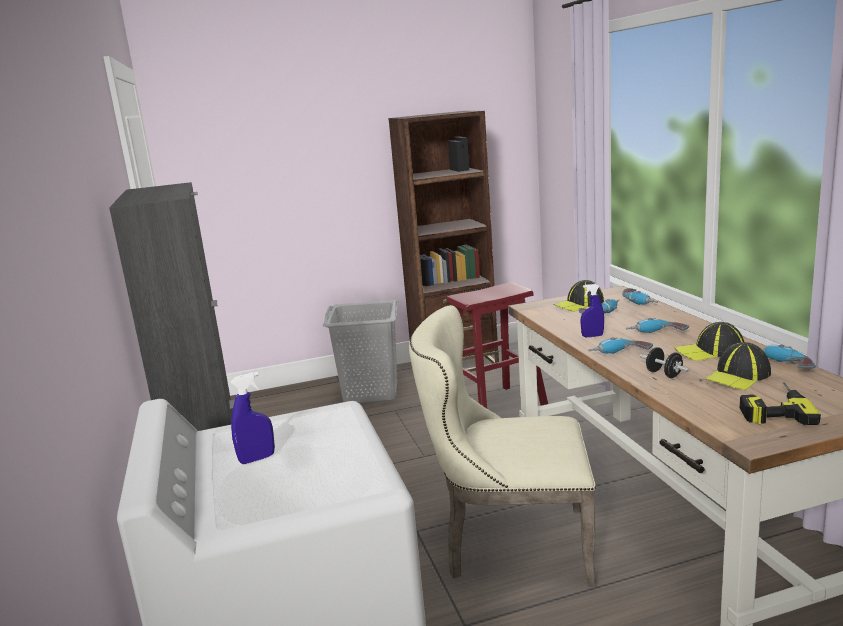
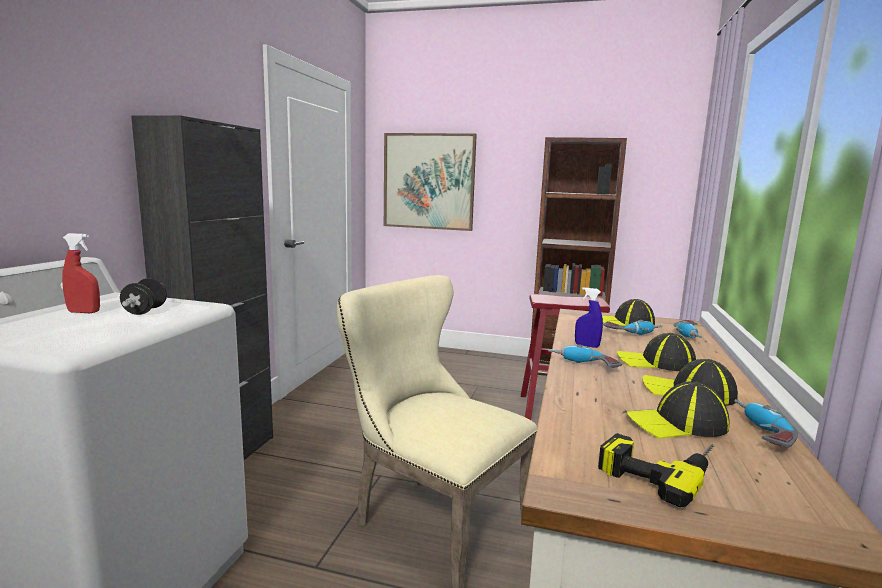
camera: 30 degrees right, 5 degrees down
(250, 184) = (428, 181): none -> picture
(257, 459) = (84, 312): blue spray bottle -> red spray bottle
(370, 392) = (476, 368): grey laundry basket -> none
(656, 334) = (656, 362): power drill -> cap
(664, 374) = (593, 393): black dumbbell -> black dumbbell (145, 311)

